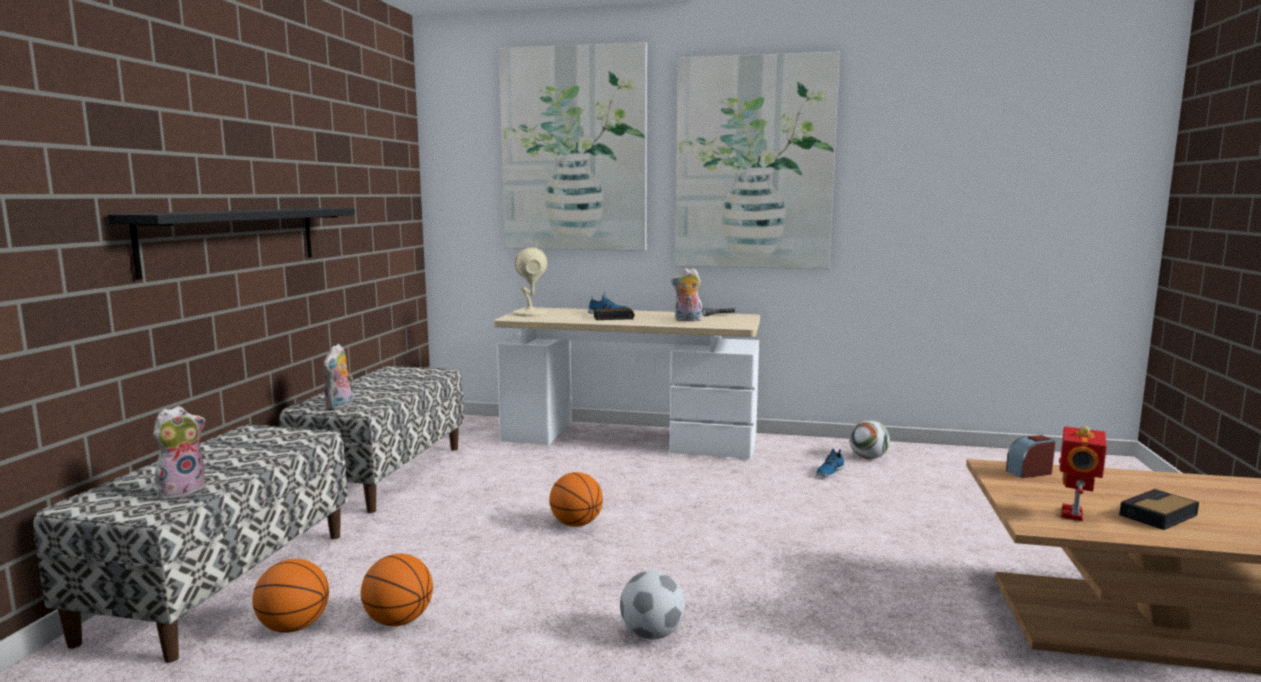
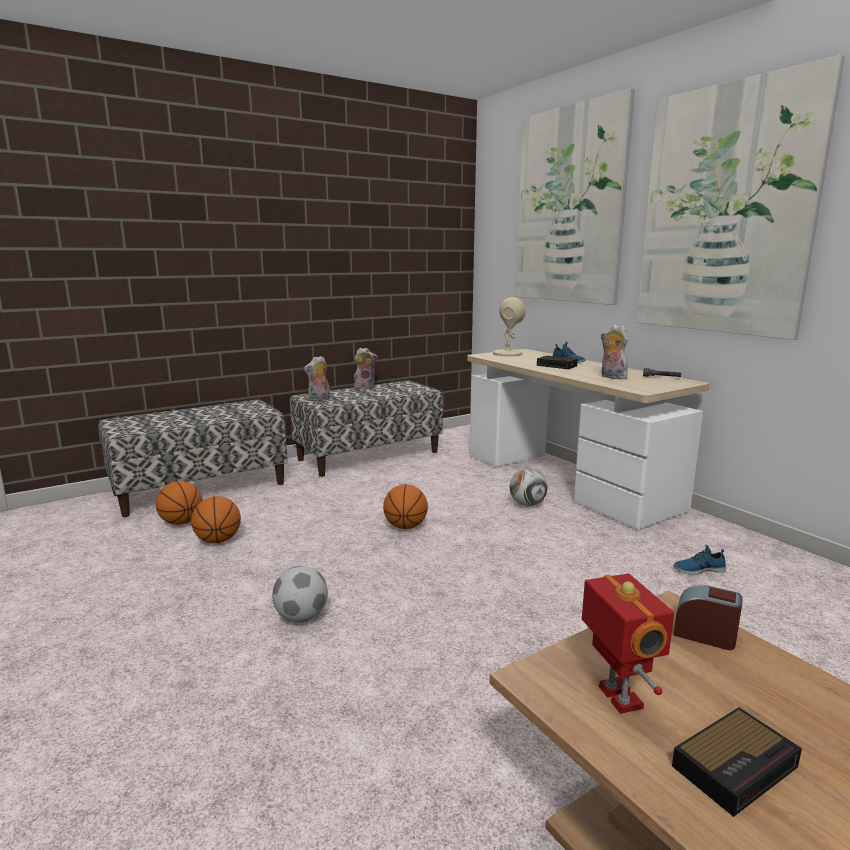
camera: 45 degrees right, 5 degrees up
(182, 491) = (154, 426): plush toy -> plush toy (365, 387)
(233, 238) = (261, 278): black shelf -> none
(868, 457) = (778, 573): football -> football (527, 504)
(1074, 514) = (617, 697): toy robot -> toy robot turned 90 degrees clockwise
(1157, 515) = (736, 765): alarm clock -> alarm clock turned 135 degrees clockwise

